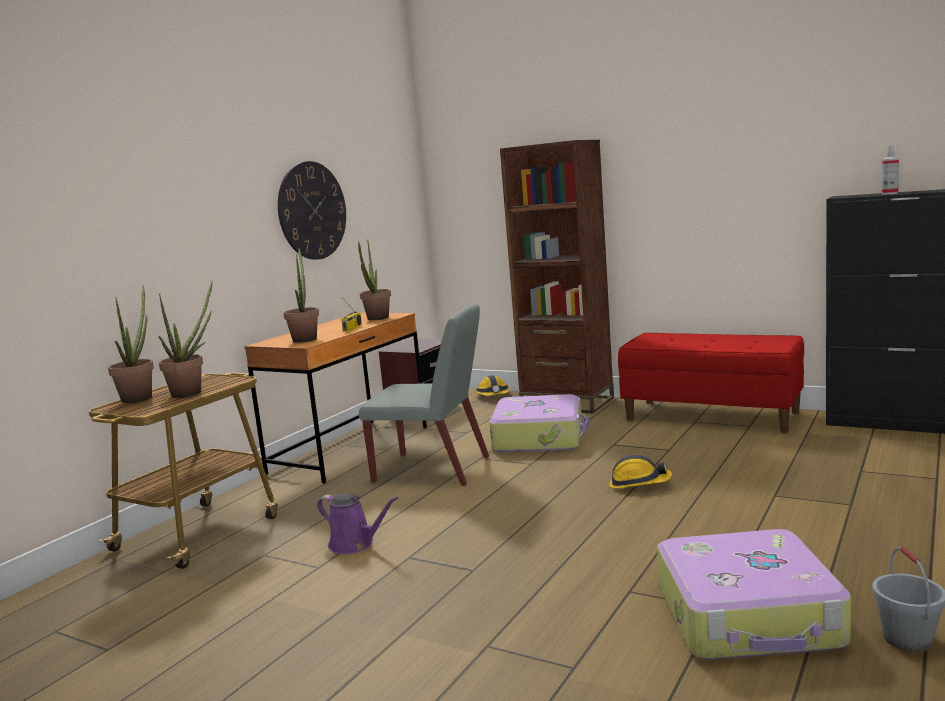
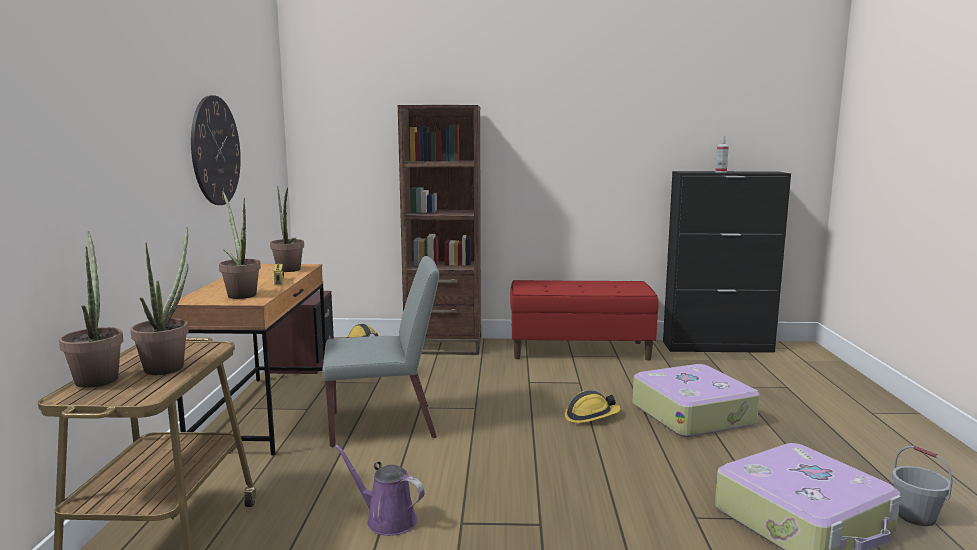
camera: 30 degrees left, 0 degrees up
(355, 544) = (387, 520): purple watering can -> purple watering can turned 150 degrees counterclockwise
(539, 437) = (454, 381): suitcase -> suitcase (693, 414)

